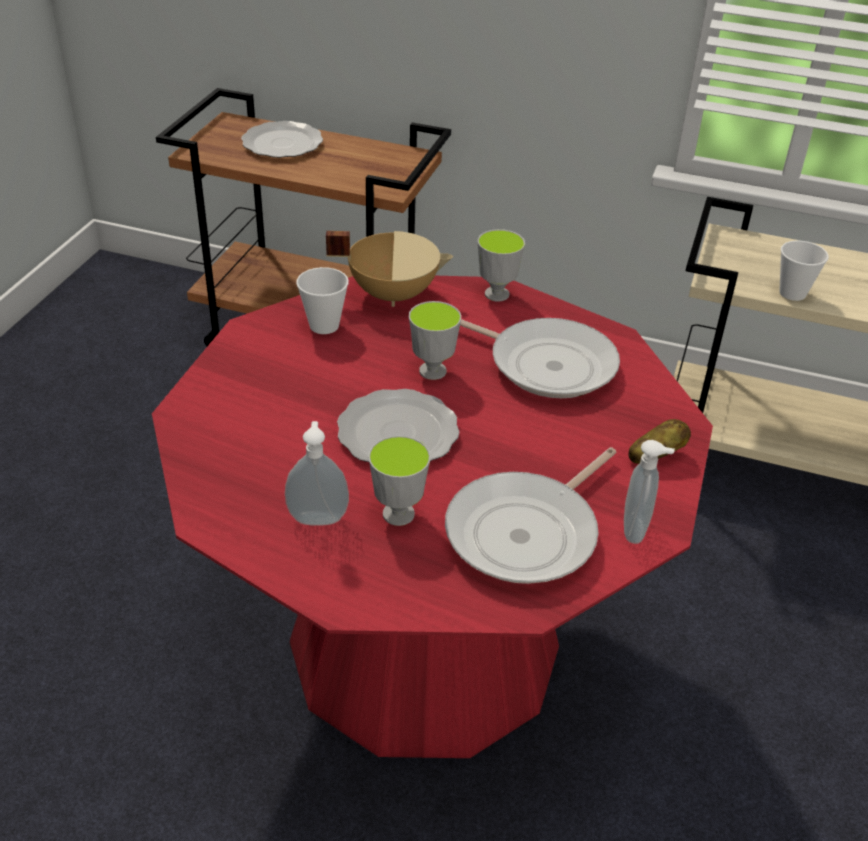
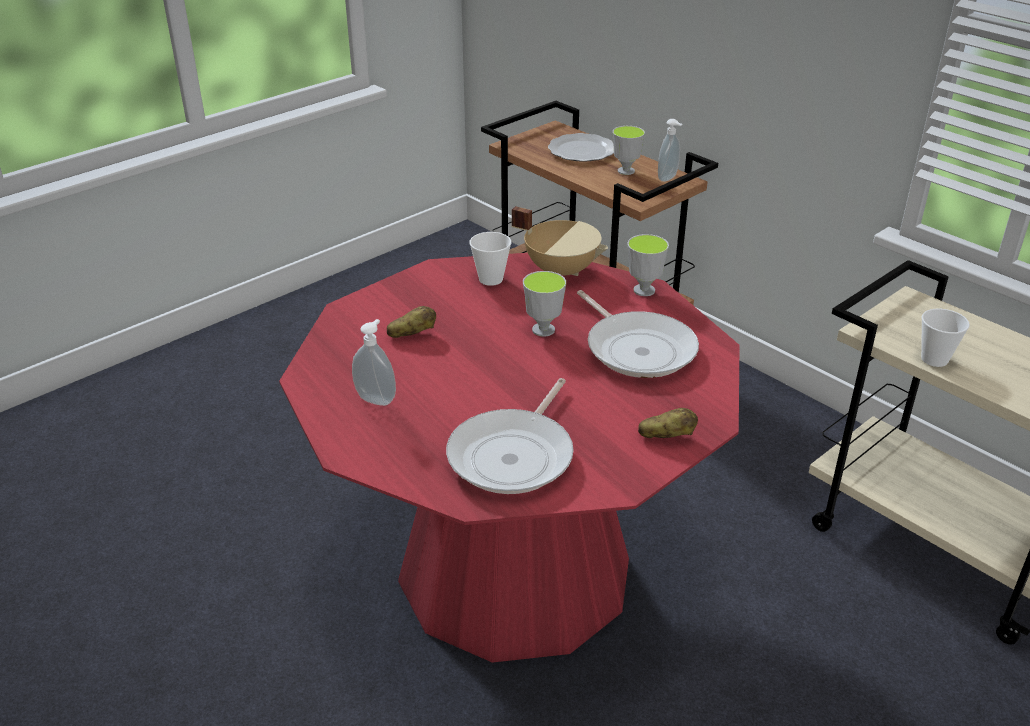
camera: 30 degrees right, 5 degrees down
(291, 421) = (412, 334): none -> potato
(398, 431) = (481, 362): plate -> none
(398, 514) = (433, 414): cup -> cup (626, 171)
(527, 532) = (514, 455): frying pan -> frying pan turned 45 degrees counterclockwise
(637, 530) = (601, 481): soap dispenser -> soap dispenser (668, 178)

